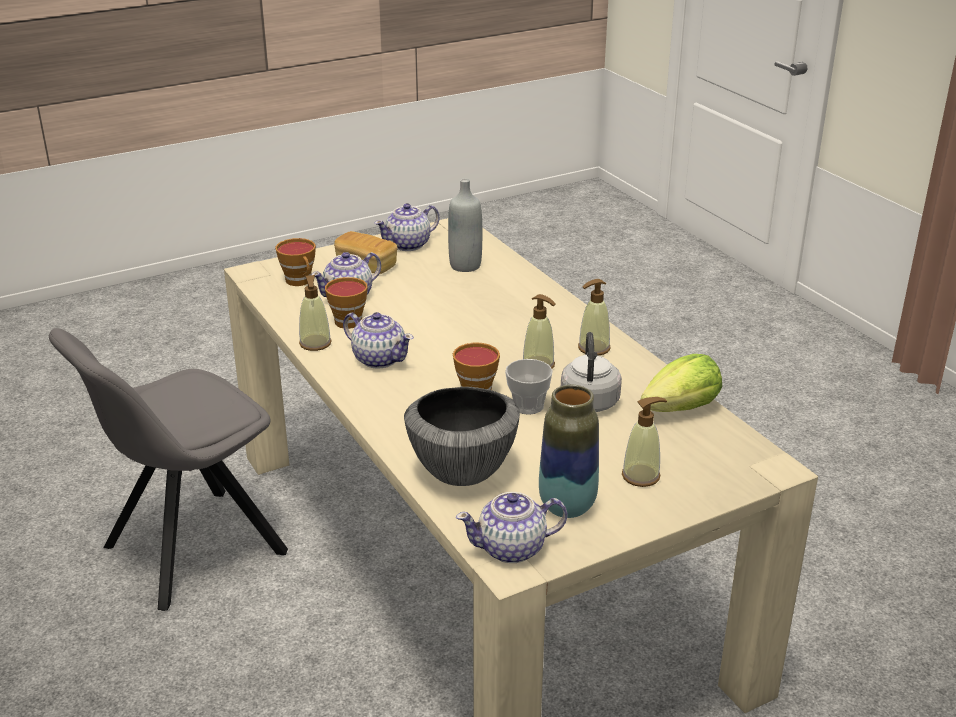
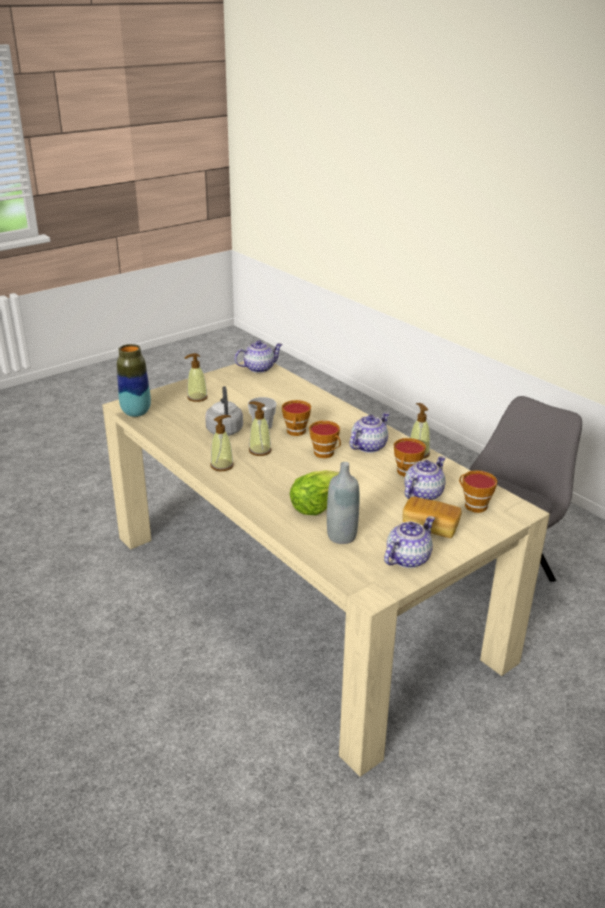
camera: 170 degrees right, 0 degrees up
(379, 359) = (368, 446): teapot -> teapot turned 105 degrees clockwise
(444, 353) = (326, 454): none -> cup
(462, 471) = (290, 393): bowl -> none
(567, 507) = (235, 384): vase -> vase (136, 412)
(681, 409) = (168, 431): lettuce -> lettuce (316, 506)

